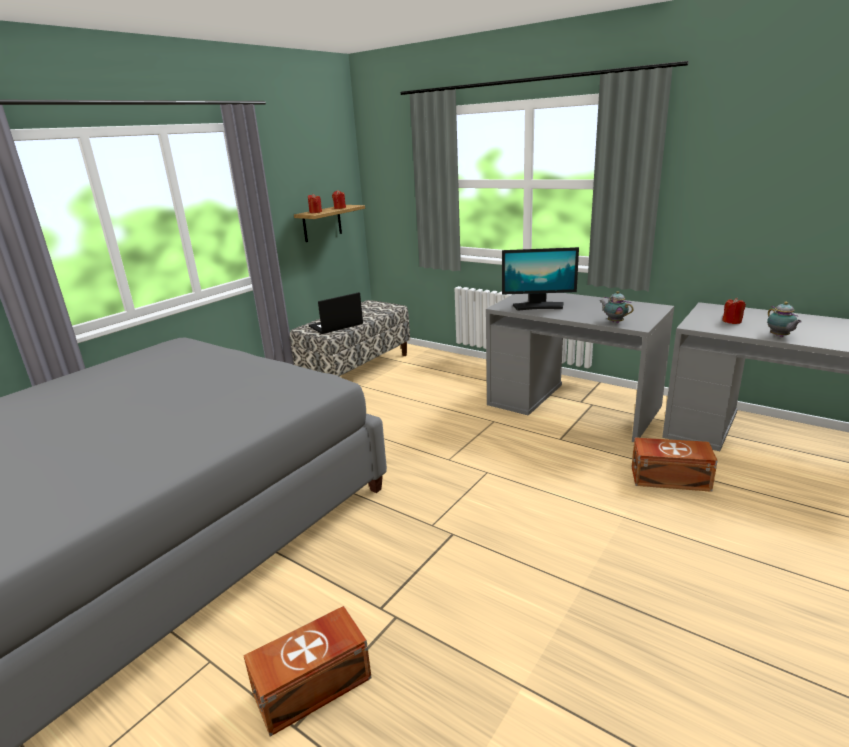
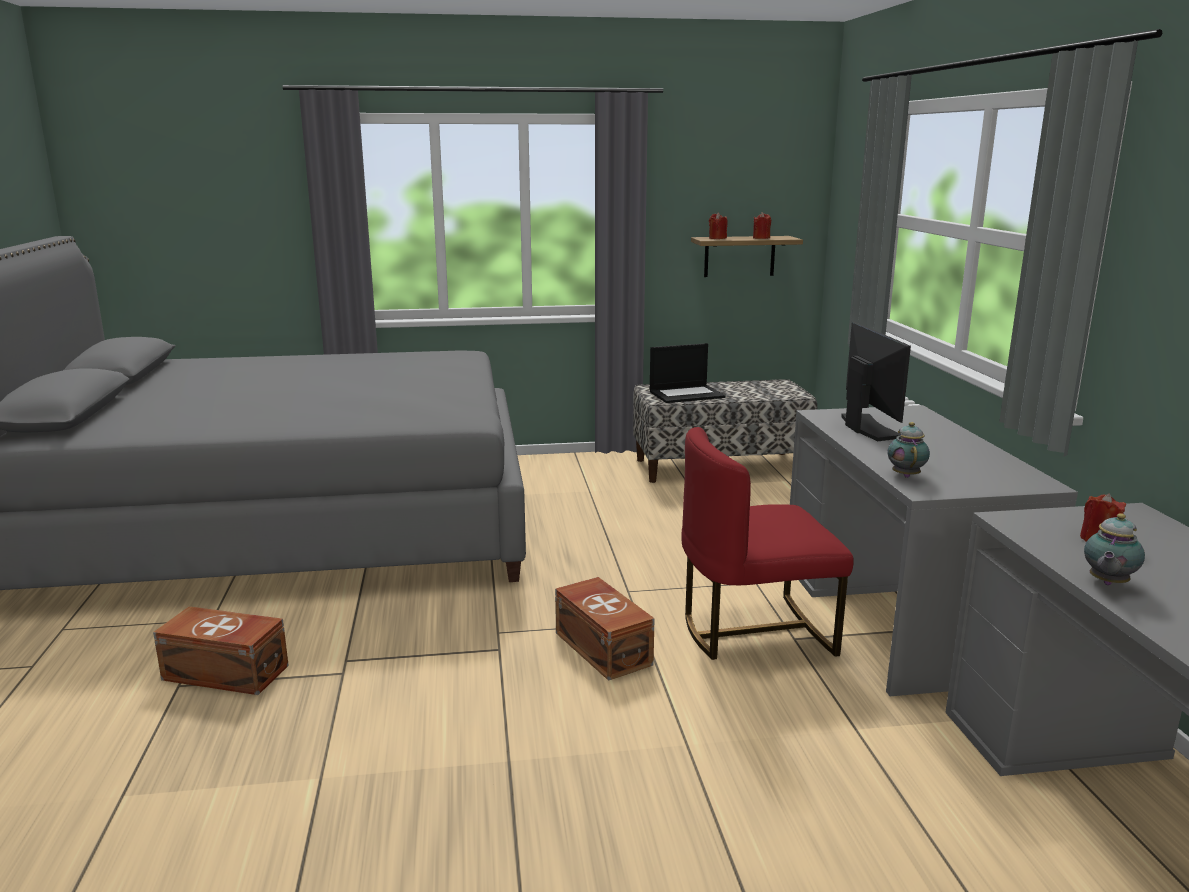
camera: 45 degrees right, 5 degrees down
(335, 325) = (687, 394): laptop -> laptop turned 150 degrees clockwise
(538, 306) = (867, 428): monitor -> monitor turned 150 degrees counterclockwise
(539, 445) = (754, 631): none -> red chair
(668, 477) = (839, 751): brown storage box -> brown storage box (603, 647)

